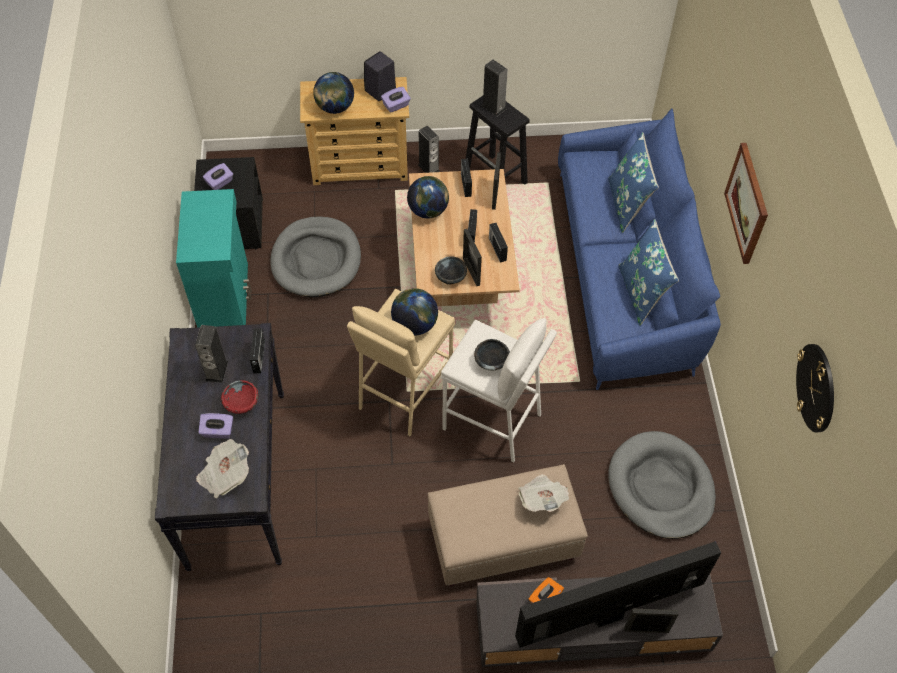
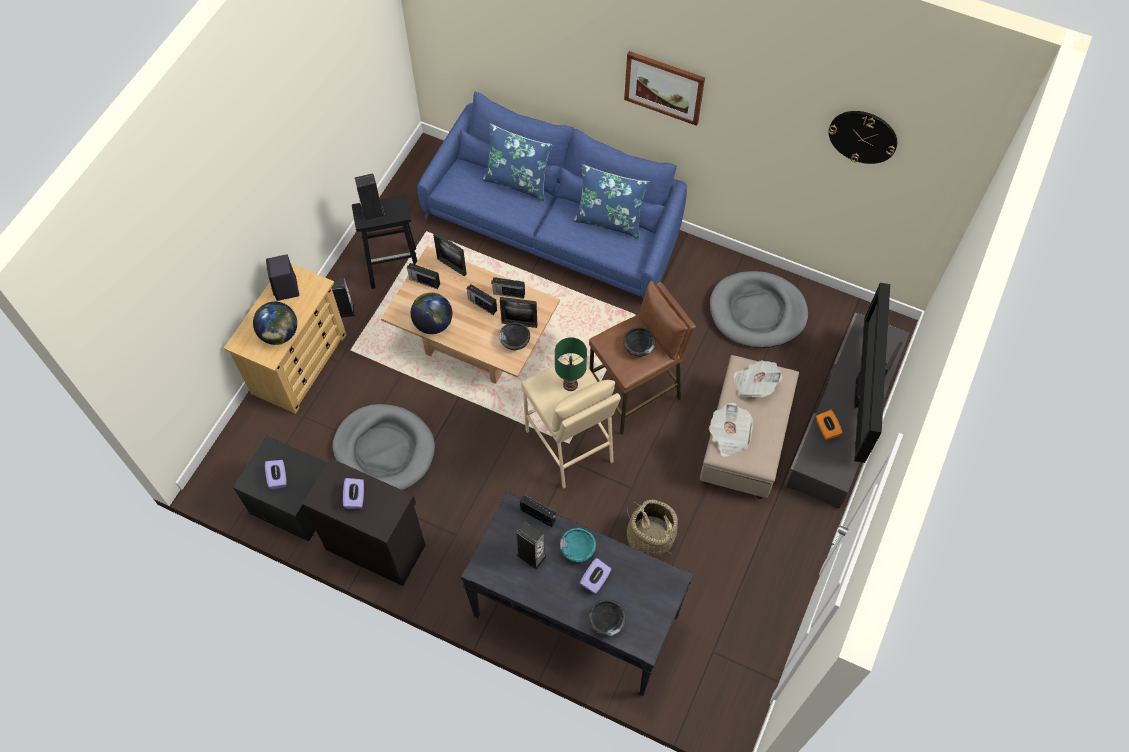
camera: 60 degrees left, 5 degrees up
(181, 459) = (606, 621): none -> black bowl
(225, 297) = (376, 545): turquoise cabinet -> black cabinet
(225, 475) = (642, 592): newspaper -> newspaper (729, 436)
(241, 403) = (578, 549): red bowl -> turquoise bowl
(350, 503) = (650, 537): none -> basket
(396, 106) = (314, 285): purple tissue box -> purple tissue box (355, 498)
(415, 325) = (569, 384): globe -> green table lamp
(492, 422) = (635, 395): white stool -> brown stool

